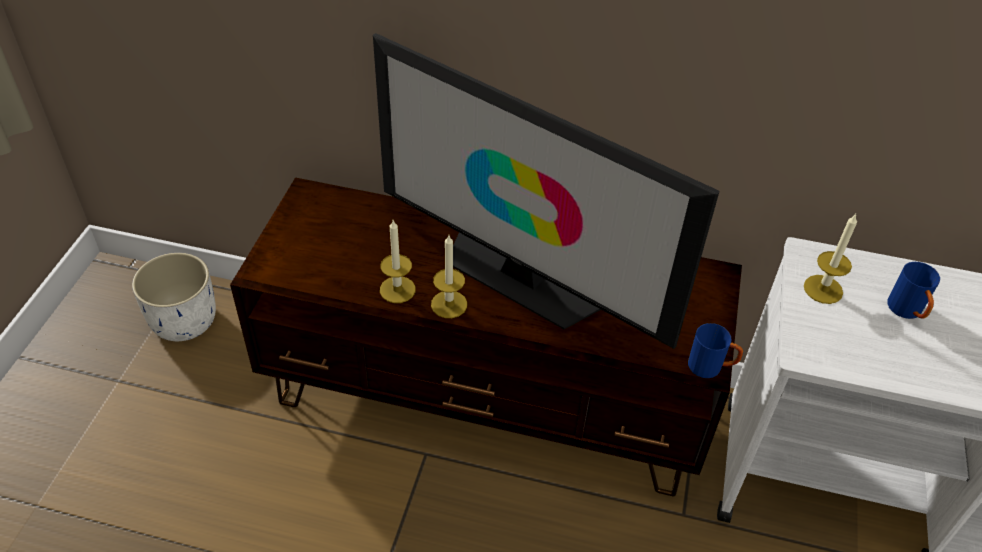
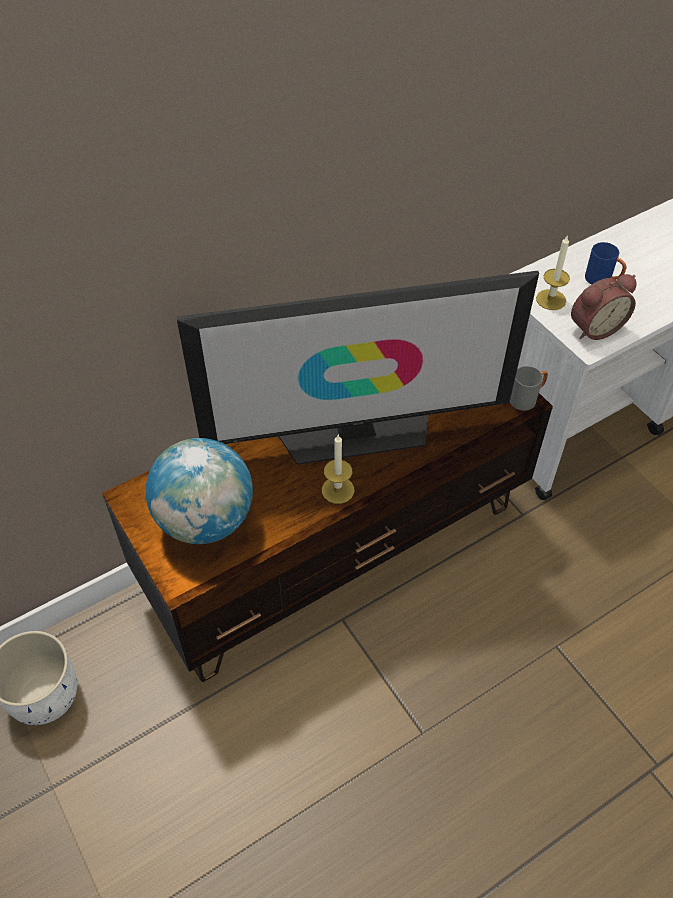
camera: 45 degrees left, 5 degrees up
(331, 247) = (206, 520): none -> globe
(397, 289) = (292, 509): candle -> none
(711, 367) = (527, 399): blue mug -> grey mug
(835, 343) = (594, 327): none -> alarm clock

